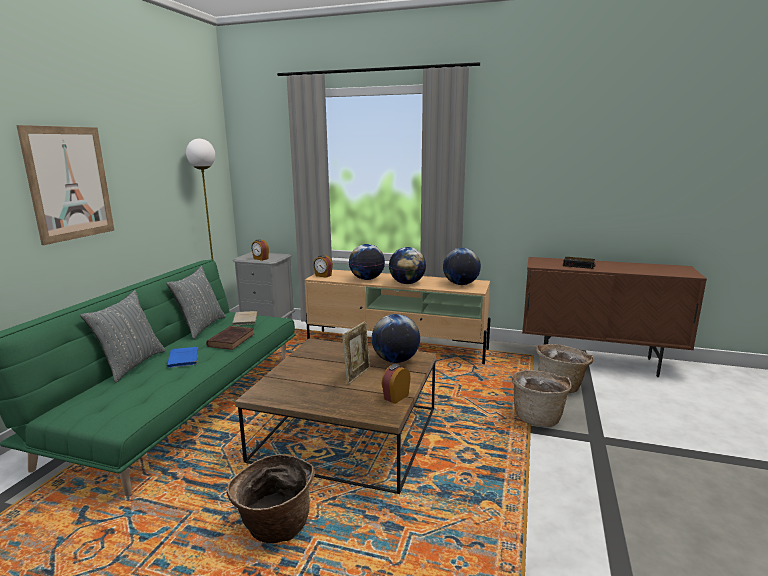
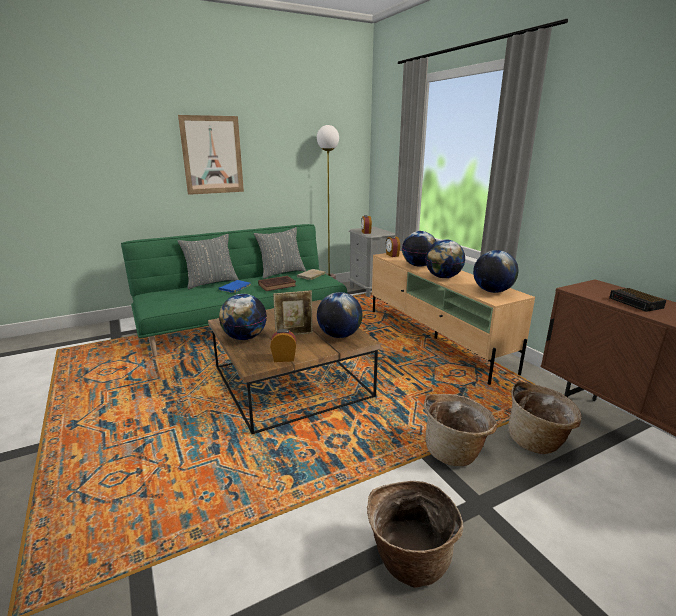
camera: 45 degrees right, 5 degrees up
(274, 527) = (172, 408): basket -> basket (408, 559)
(319, 398) = (244, 337): none -> globe

